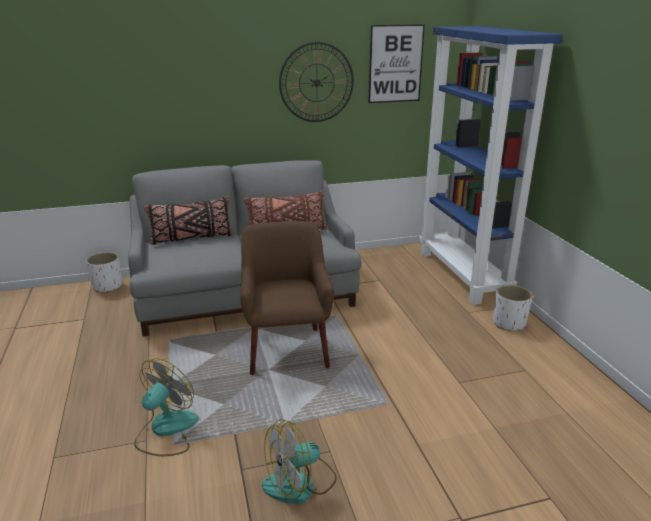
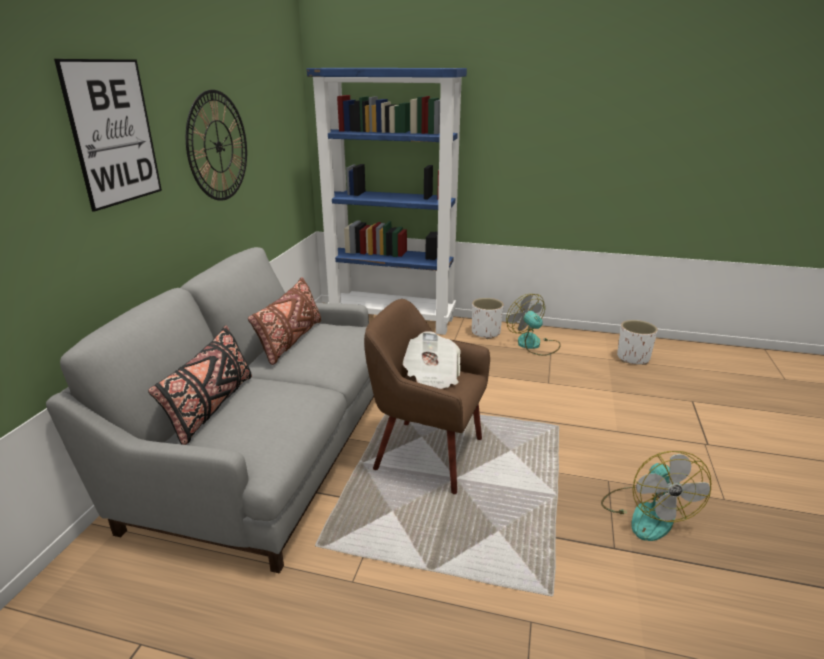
camera: 60 degrees left, 0 degrees up
(107, 286) = (61, 587): white planter -> white planter (633, 358)
(166, 430) = (521, 596): fan -> fan (534, 345)
(291, 287) = (431, 377): none -> newspaper
(395, 64) = (270, 115): picture -> picture (113, 133)

